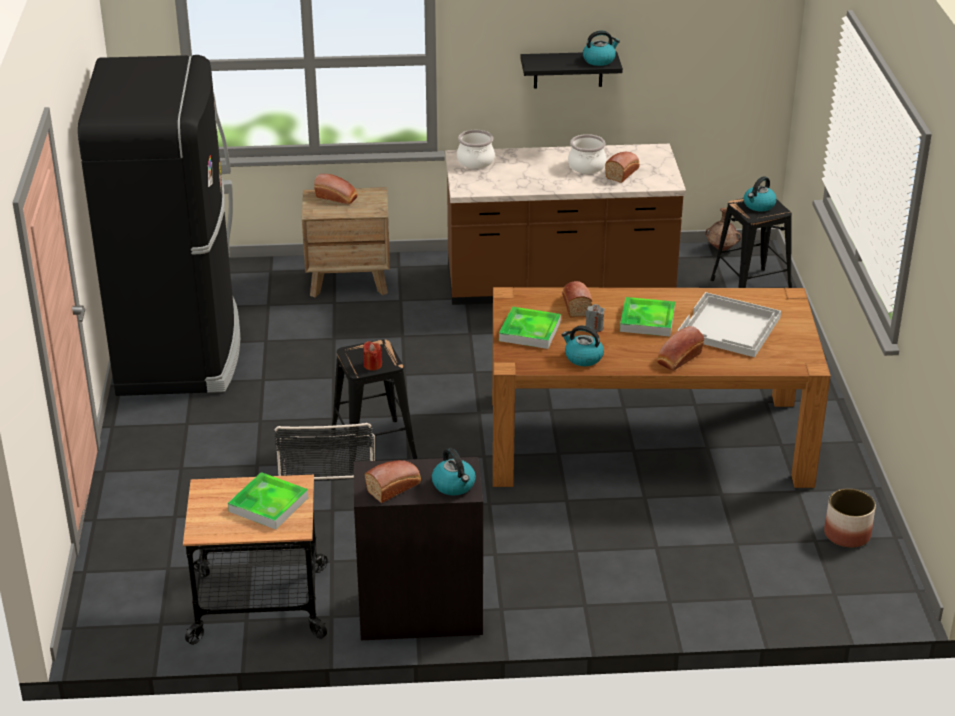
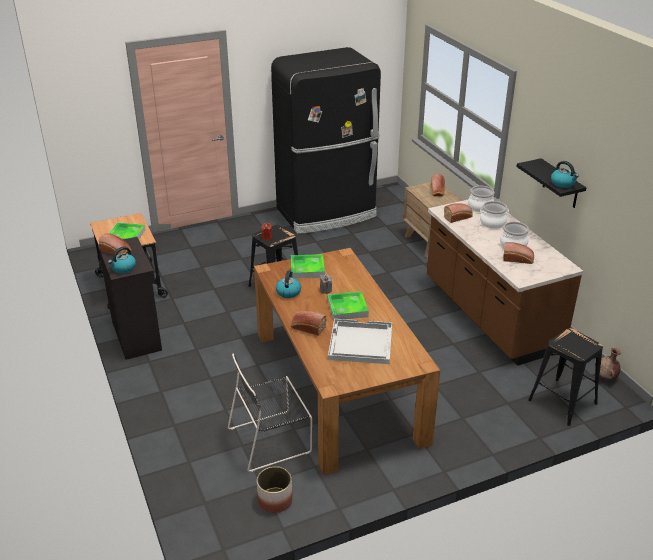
camera: 70 degrees right, 0 degrees up
(330, 516) = (208, 289): black chair -> black chair (272, 439)
(524, 164) = (492, 223): none -> cooking pot
(575, 305) = (348, 279): bread -> bread (458, 217)
(759, 205) = (578, 343): kettle -> none

